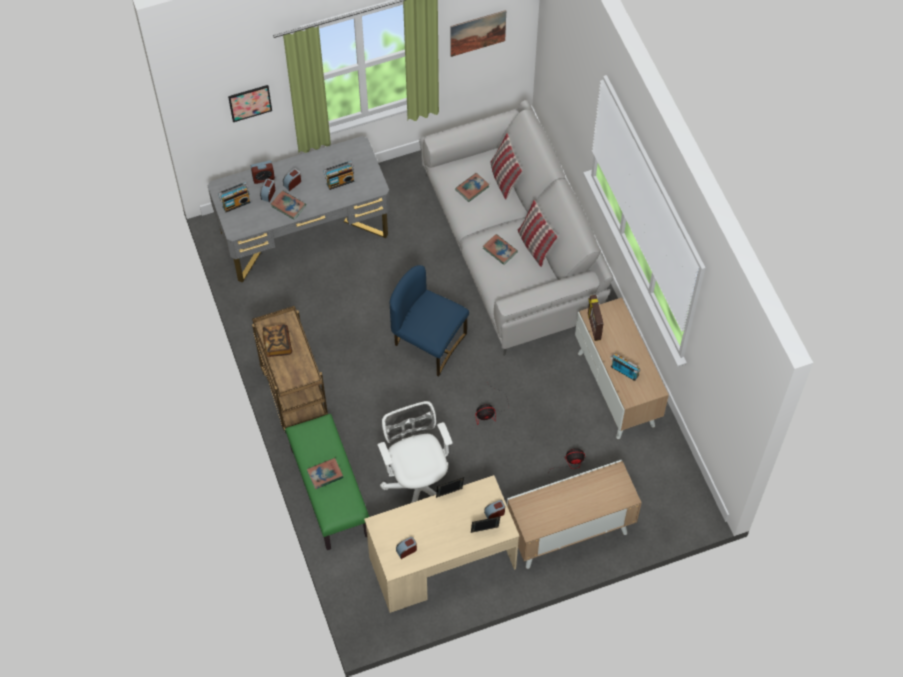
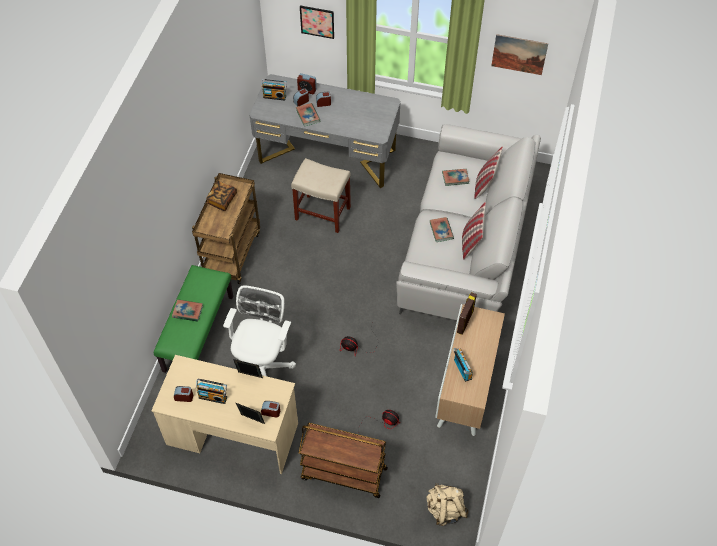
camera: 35 degrees right, 5 degrees down
(340, 181) = (357, 119): radio -> radio (213, 396)
(349, 299) = (322, 213): none -> beige stool
(428, 342) = (352, 273): blue chair -> none
(569, 533) = (343, 474): cabinet -> brown cart
(678, 506) = (445, 510): none -> beige backpack

